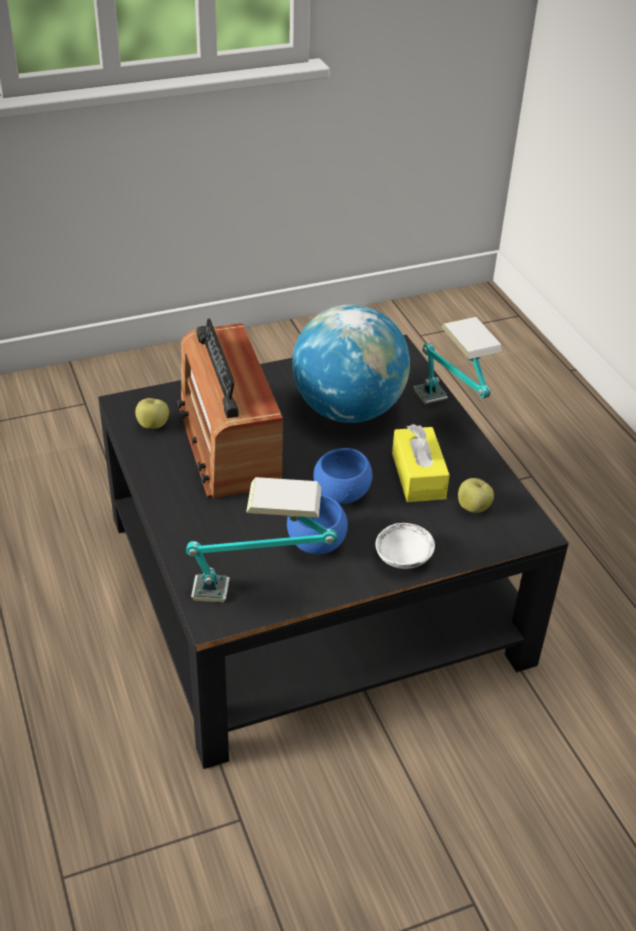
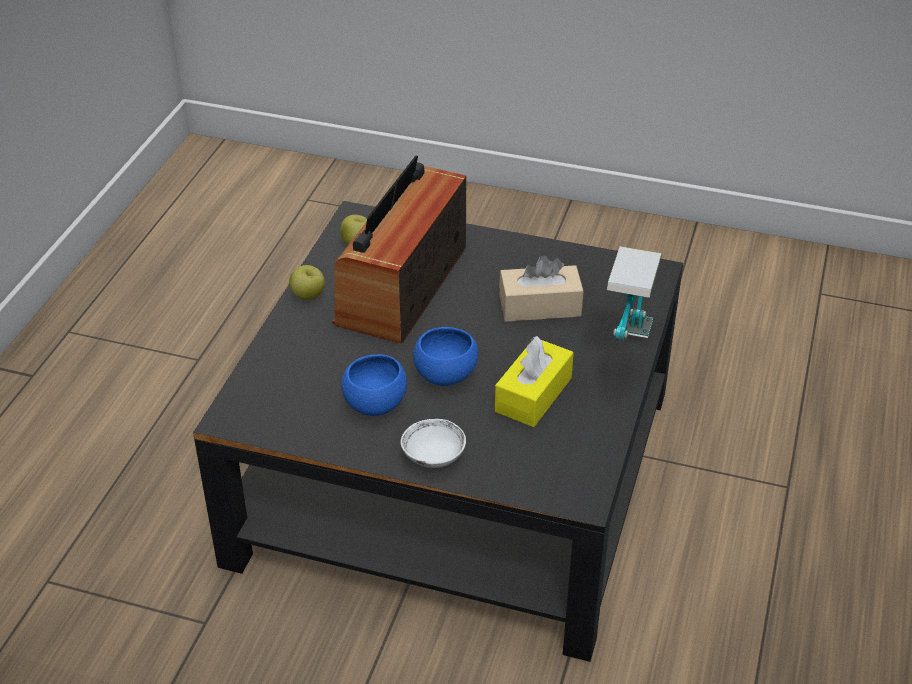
camera: 40 degrees right, 0 degrees up
(261, 593) = (285, 420): table lamp -> none
(348, 409) = (540, 306): globe -> beige tissue box
(473, 508) = (550, 448): apple -> apple (308, 296)

